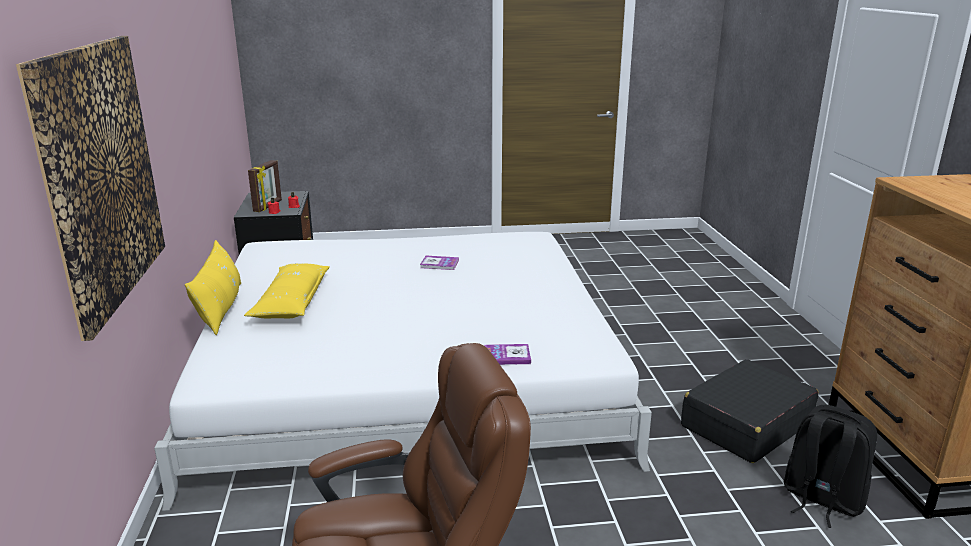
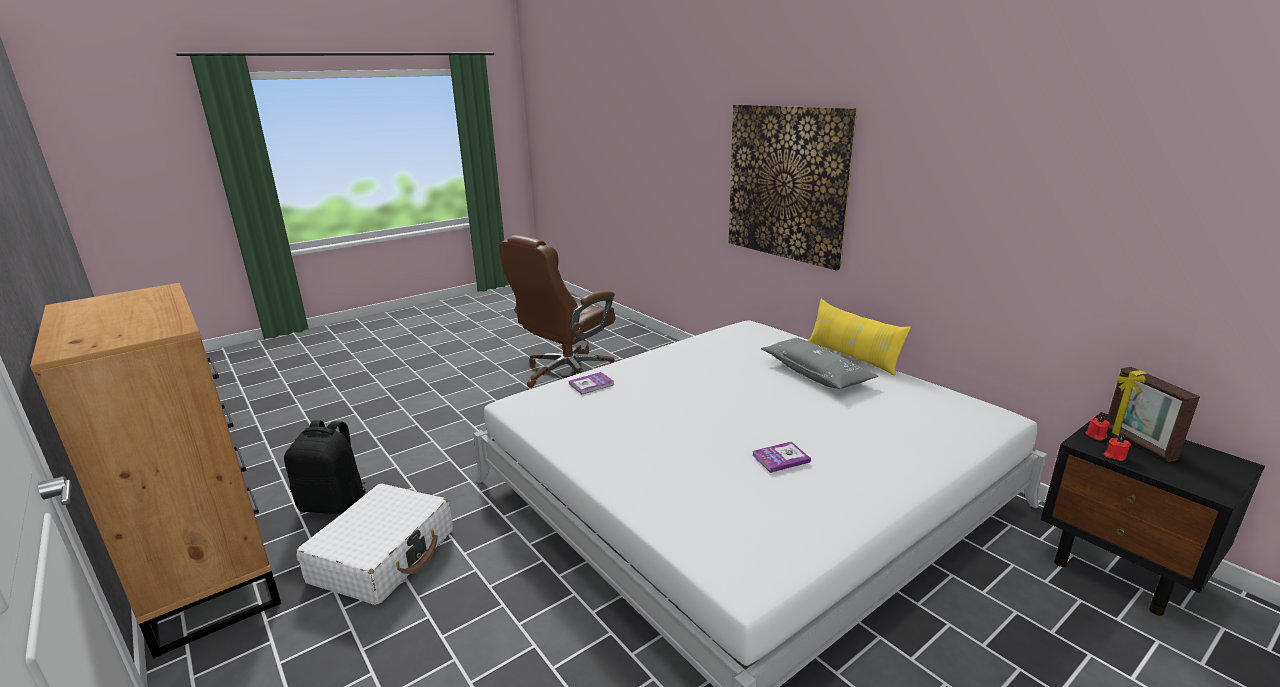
camera: 150 degrees right, 0 degrees up
(291, 302) = (816, 373): yellow pillow -> grey pillow
(745, 424) = (384, 556): black suitcase -> white suitcase

